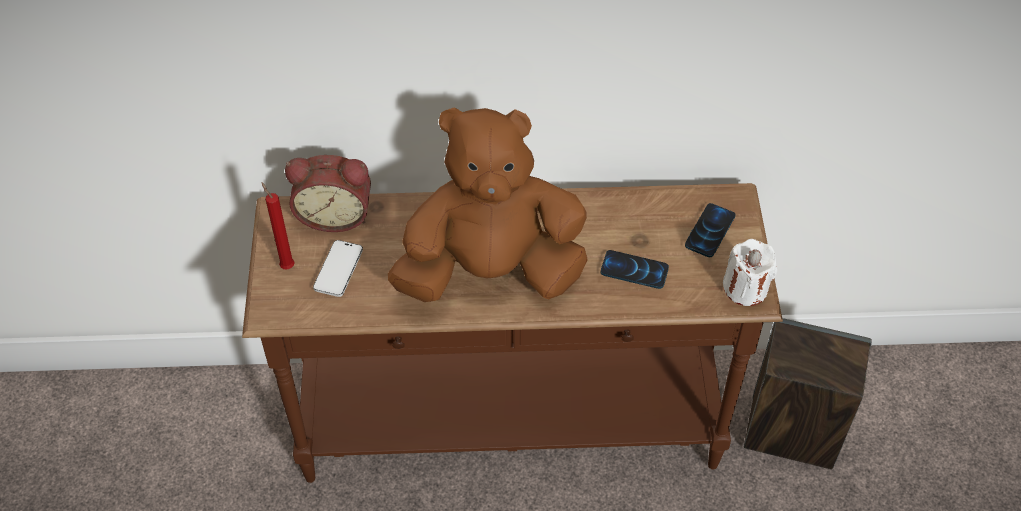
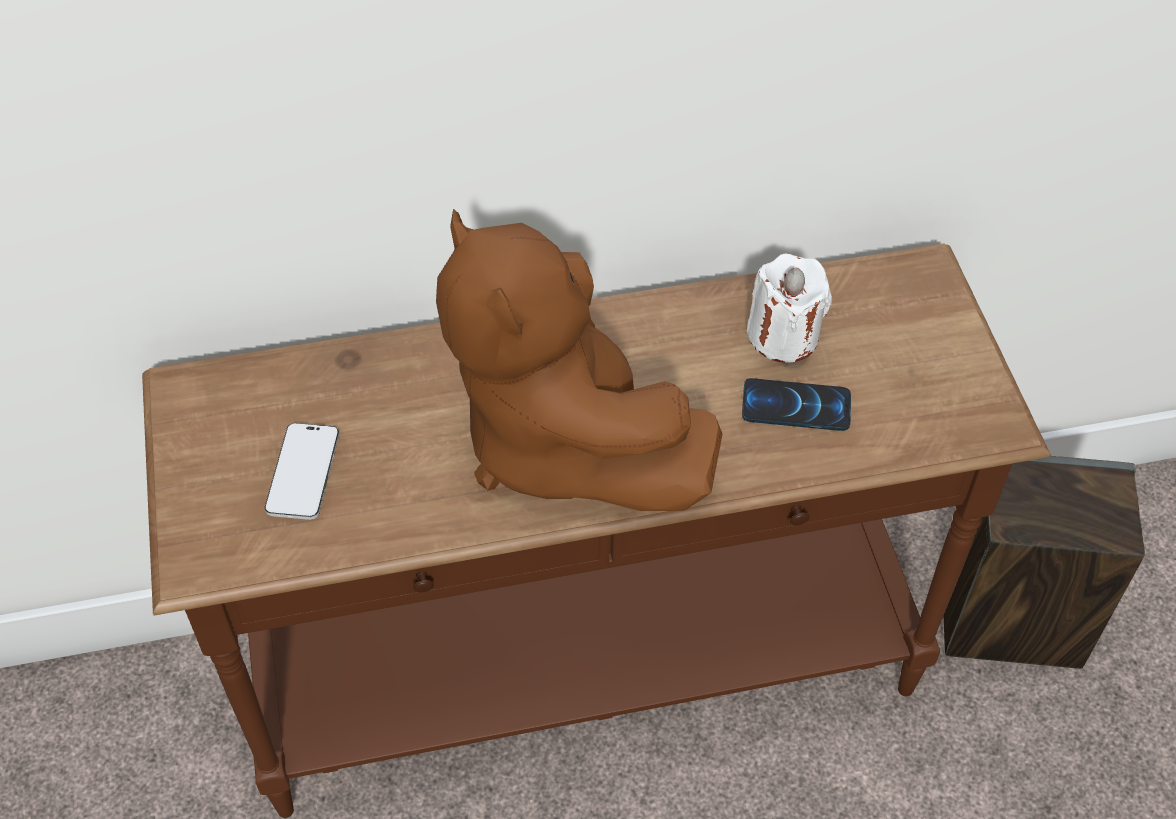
camera: 10 degrees left, 0 degrees up
(286, 265) = (211, 478): red candle -> none
(335, 214) = (281, 380): alarm clock -> none
(491, 271) = (562, 440): brown plush toy -> brown plush toy turned 105 degrees counterclockwise
(709, 231) = (899, 327): phone -> none
(745, 288) = (980, 411): white candle -> white candle (783, 336)

